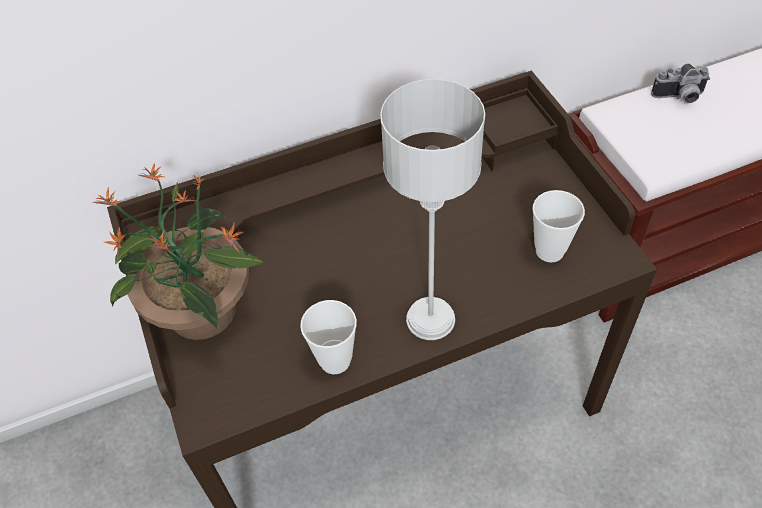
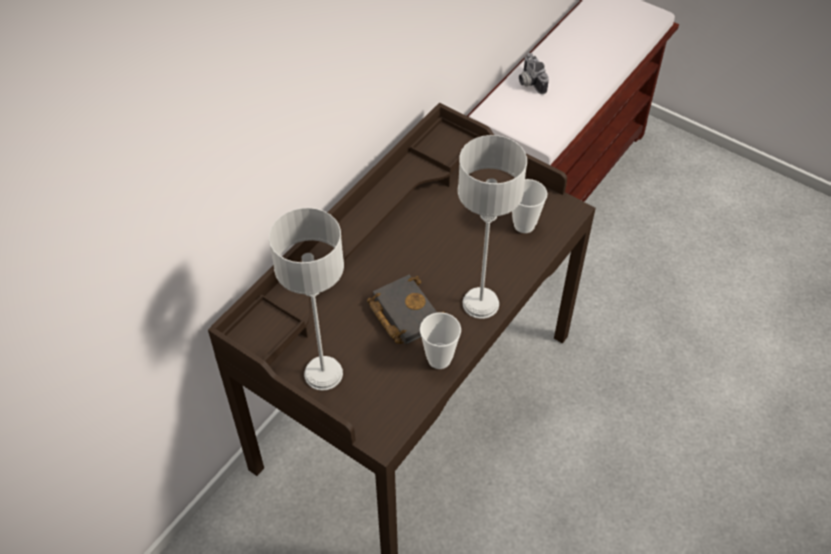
camera: 35 degrees left, 0 degrees up
(203, 313) = (322, 374): potted plant -> grey table lamp
(336, 288) = (403, 313): none -> black book
(679, 97) = (529, 82): camera -> camera turned 105 degrees clockwise

